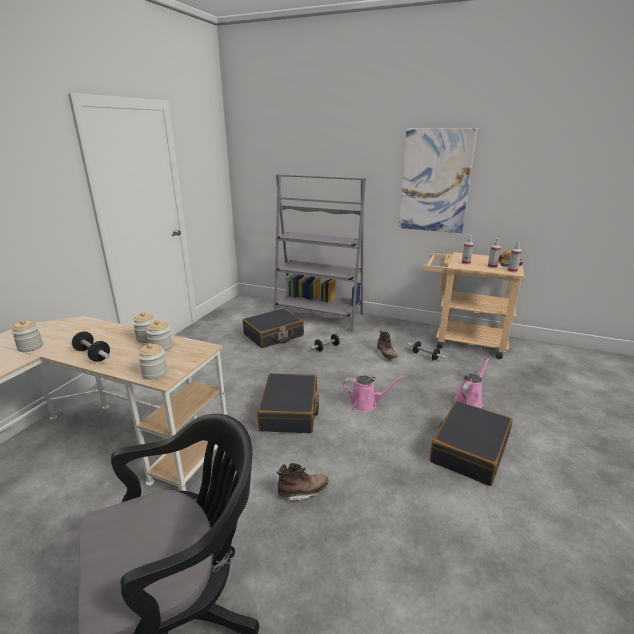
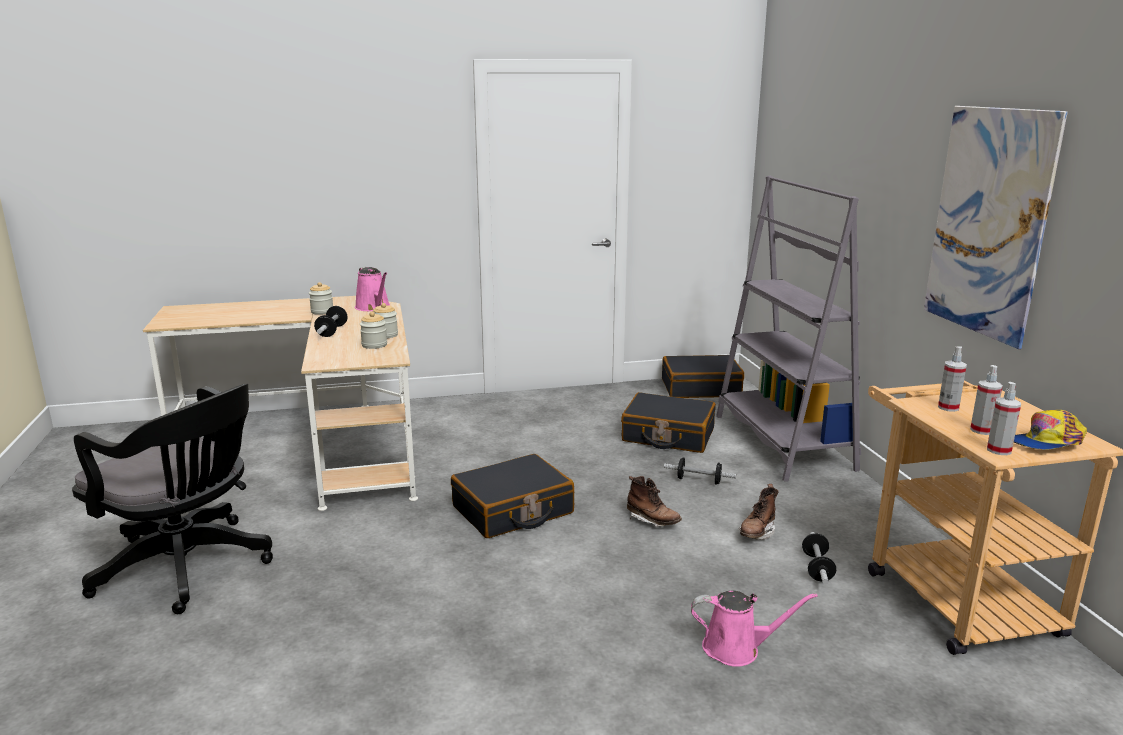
camera: 55 degrees right, 5 degrees down
(155, 373) = (325, 358): jar -> none
(303, 492) = (381, 570): brown boot -> brown boot (652, 521)
(366, 403) = (599, 556): pink watering can -> pink watering can (374, 307)
(469, 450) = (592, 678): black suitcase -> black suitcase (700, 388)

